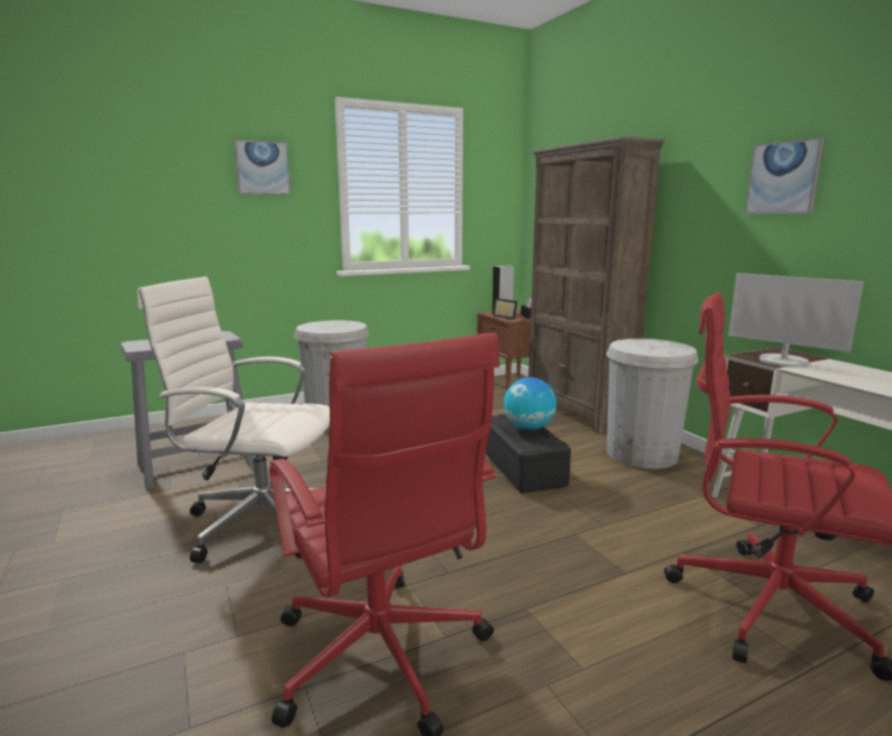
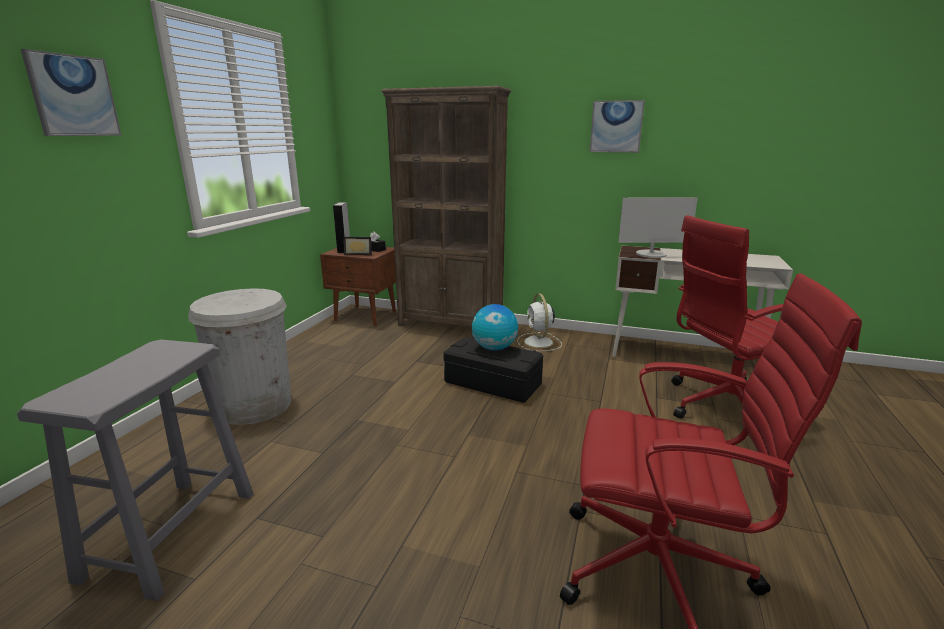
camera: 45 degrees left, 5 degrees up
(259, 521) = (376, 543): white office chair -> none
(642, 454) = (539, 342): white trash can -> white fan

